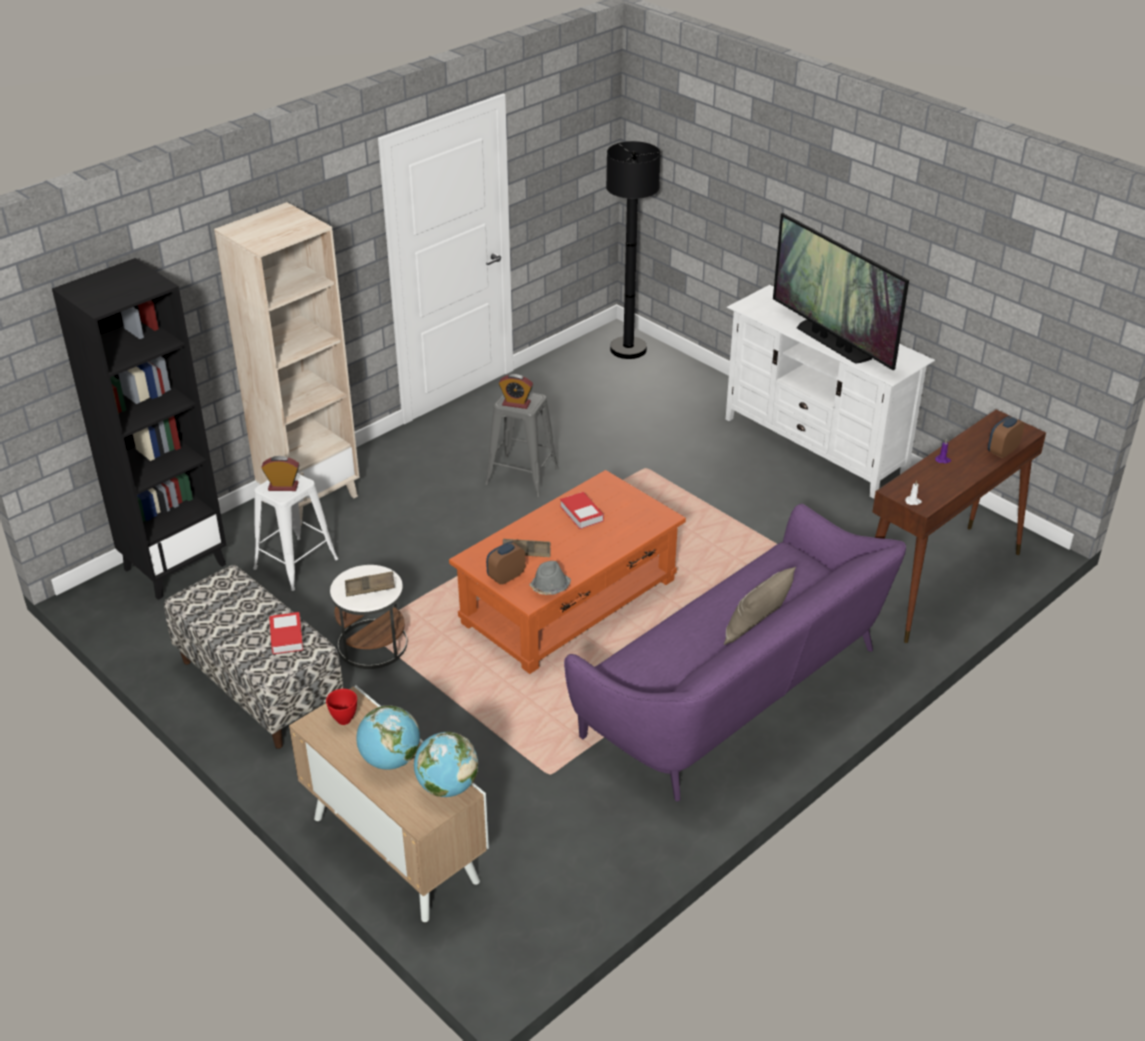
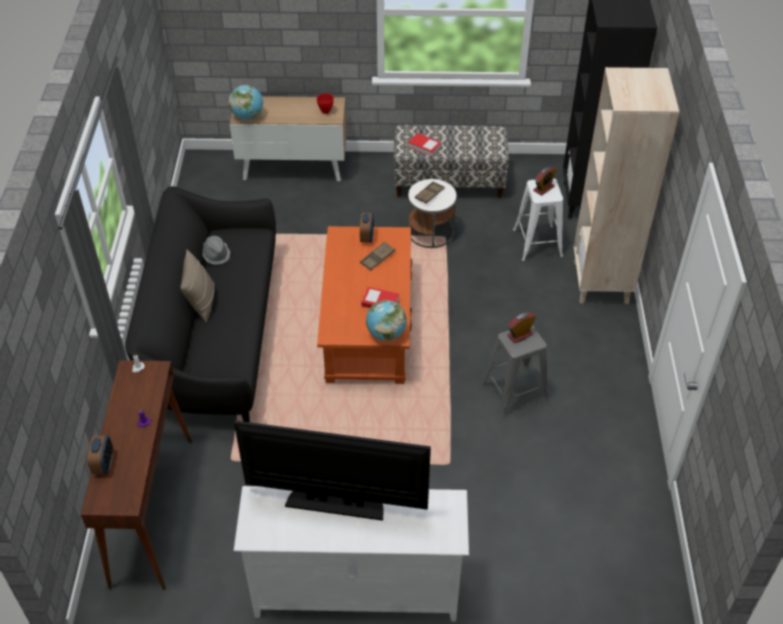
camera: 135 degrees right, 10 degrees up
(390, 760) = (284, 110): globe -> globe (386, 333)
(550, 587) = (337, 247): grey hat -> grey hat (216, 254)
(628, 349) = (630, 597): black floor lamp -> none
(736, 692) = (215, 336): purple sofa -> black sofa

